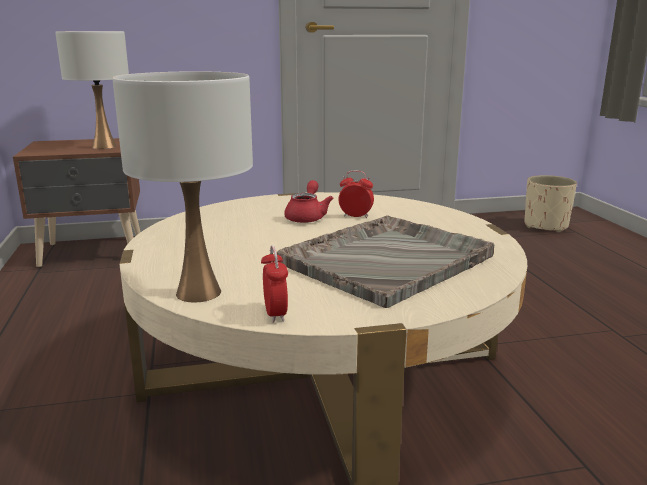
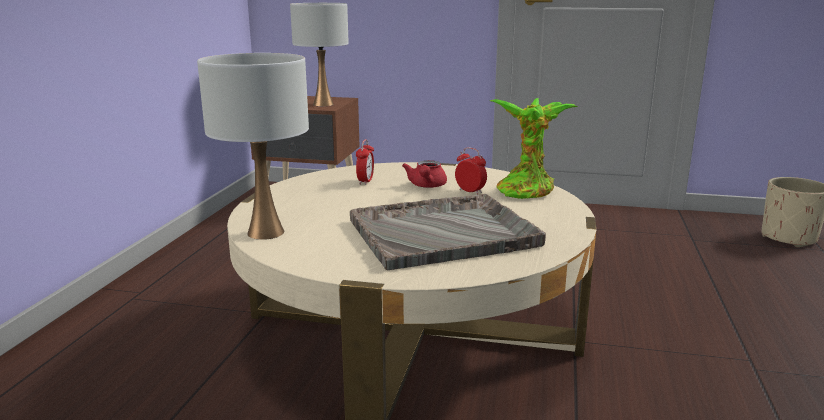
camera: 25 degrees right, 0 degrees up
(275, 314) = (298, 258): alarm clock -> alarm clock (365, 181)
(307, 217) = (426, 186): red teapot -> red teapot turned 150 degrees clockwise
(403, 207) = (526, 189): none -> potted plant

